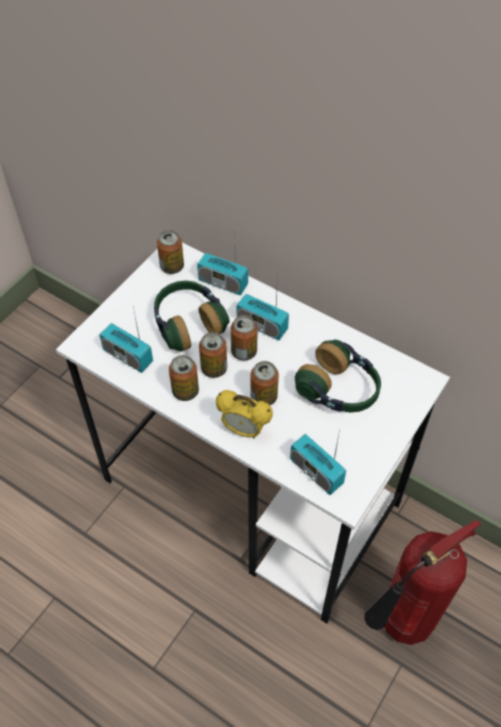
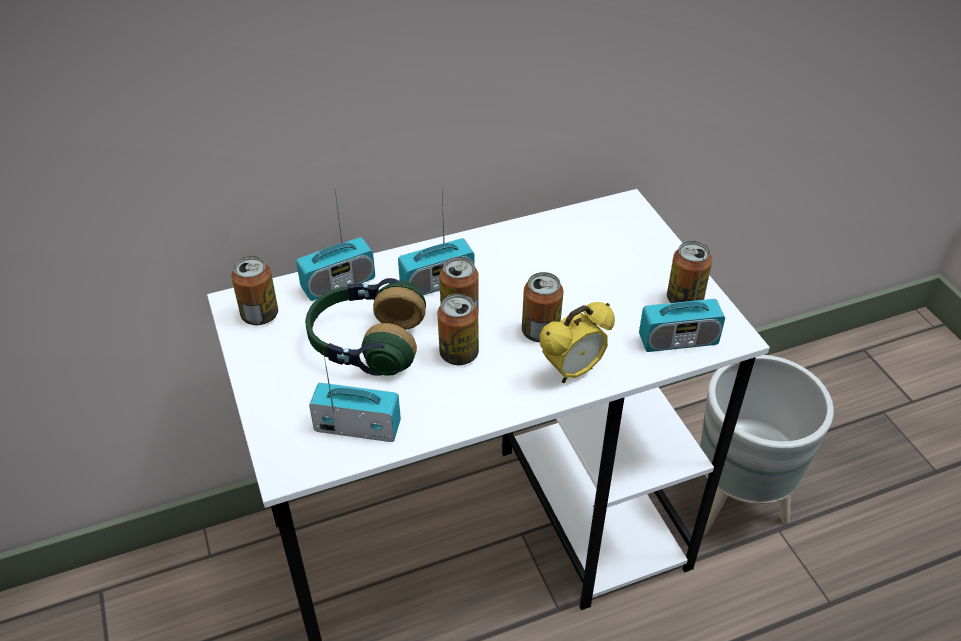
camera: 55 degrees left, 10 degrees down
(128, 356) = (358, 427): radio -> radio turned 150 degrees counterclockwise
(185, 391) = (468, 396): can -> can (684, 299)
(339, 390) = (585, 269): headphones -> none
(400, 626) = (736, 504): fire extinguisher -> grey planter

